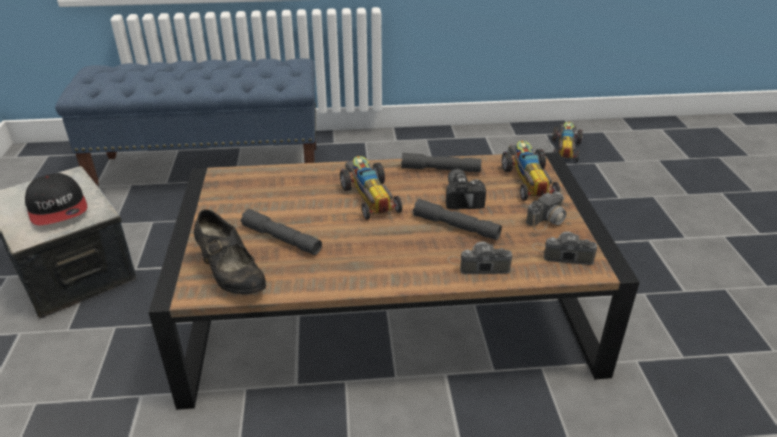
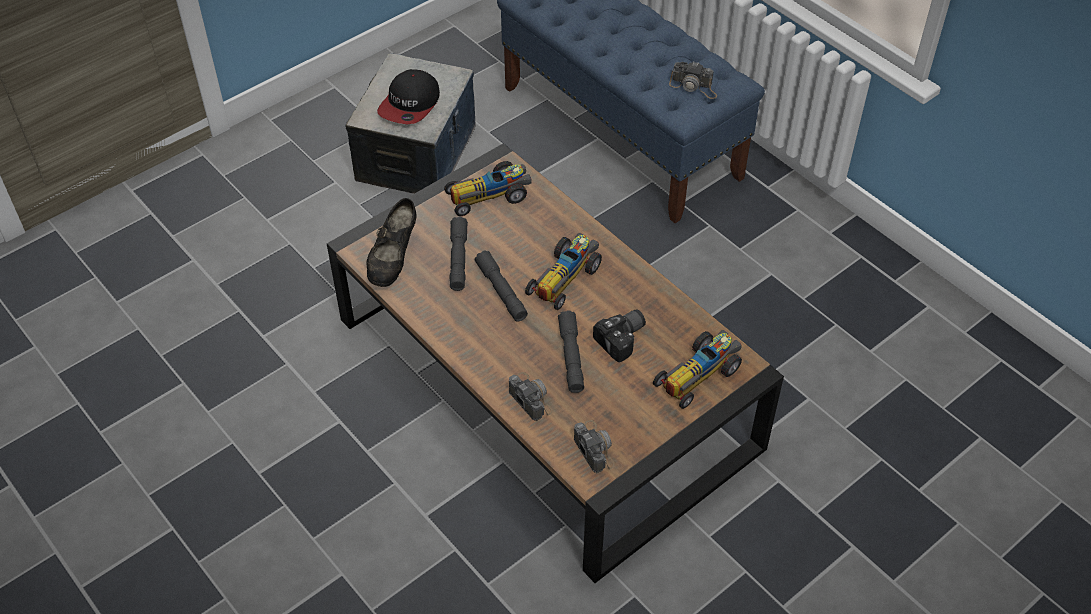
camera: 55 degrees right, 15 degrees up
(440, 169) = (656, 301): grey flashlight -> grey flashlight (501, 291)
(552, 219) = (644, 418): camera -> camera (694, 87)
(565, 148) = (985, 394): toy car -> toy car (490, 195)

